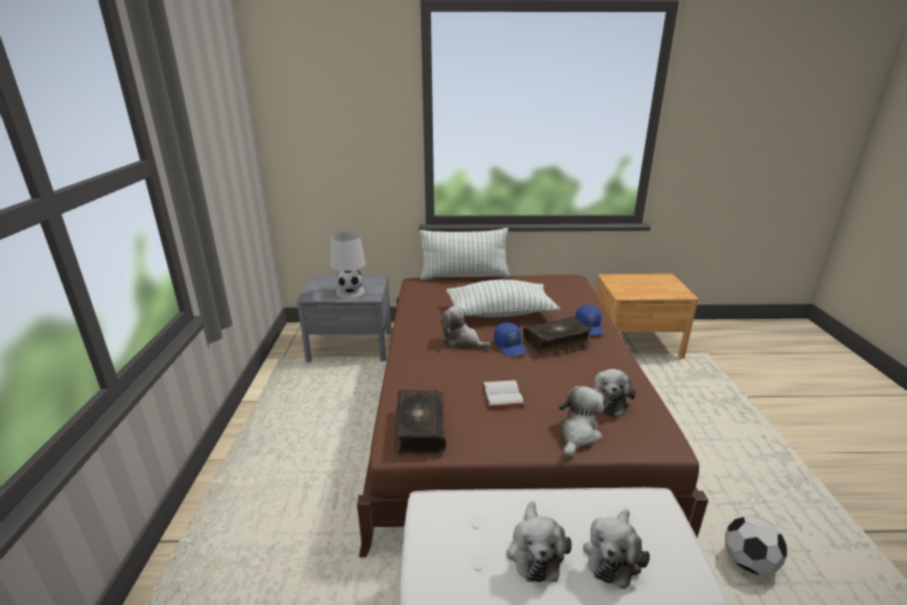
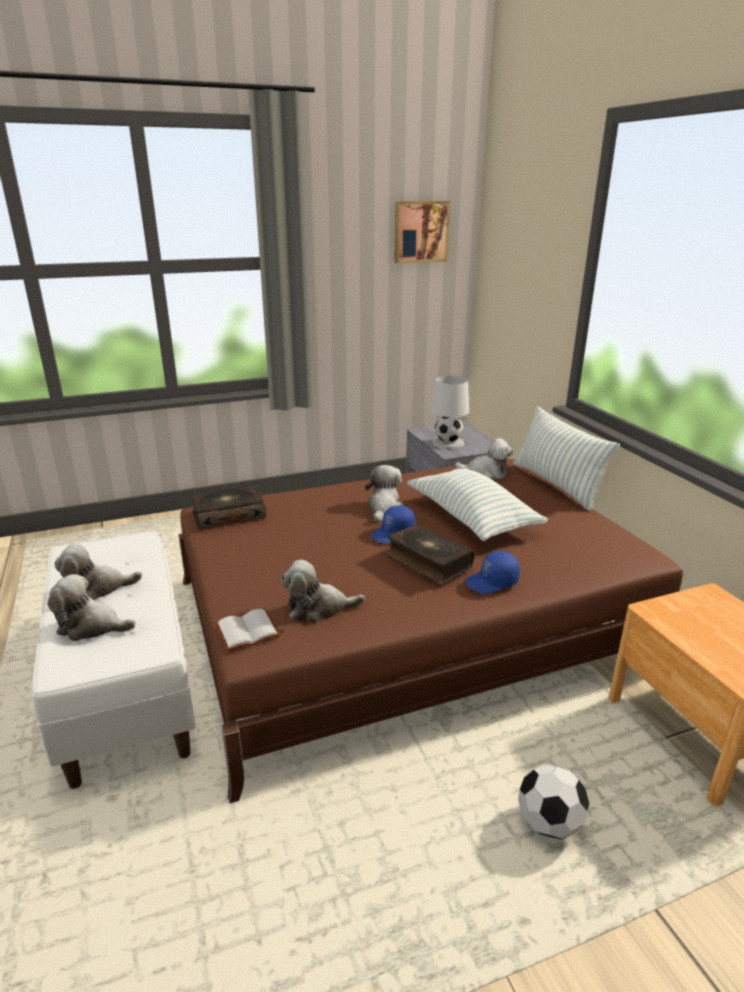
camera: 70 degrees right, 0 degrees up
(228, 108) = (420, 231): none -> picture
(501, 394) = (296, 542): white book -> white book (248, 630)
(577, 434) = (246, 592): plush toy -> plush toy (486, 473)
(748, 562) = (225, 859): football -> football (548, 824)

